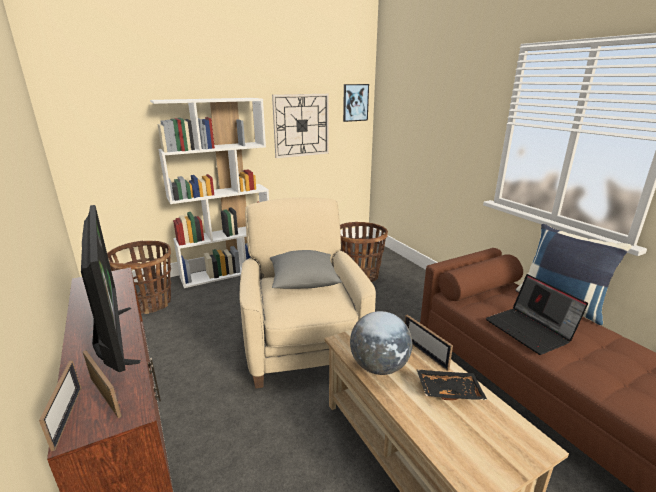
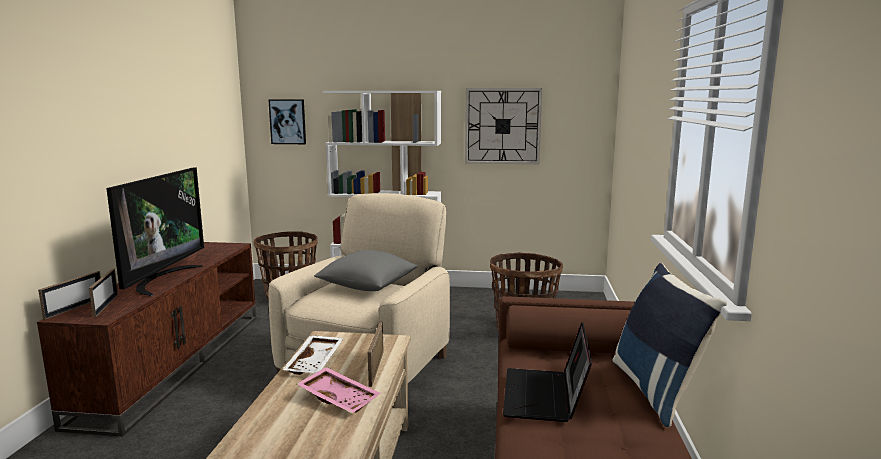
camera: 35 degrees right, 10 degrees down
(355, 102) = (585, 100): picture -> picture (288, 121)
(379, 367) = (316, 362): globe -> white tray
(449, 390) = (340, 398): black tray -> pink tray

